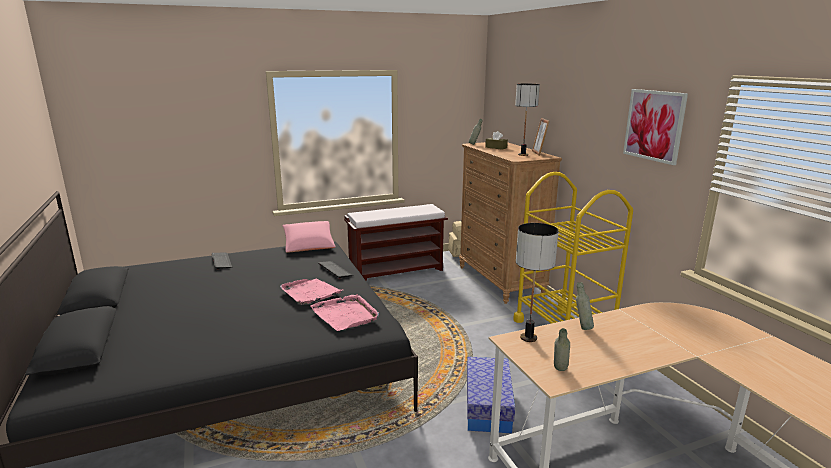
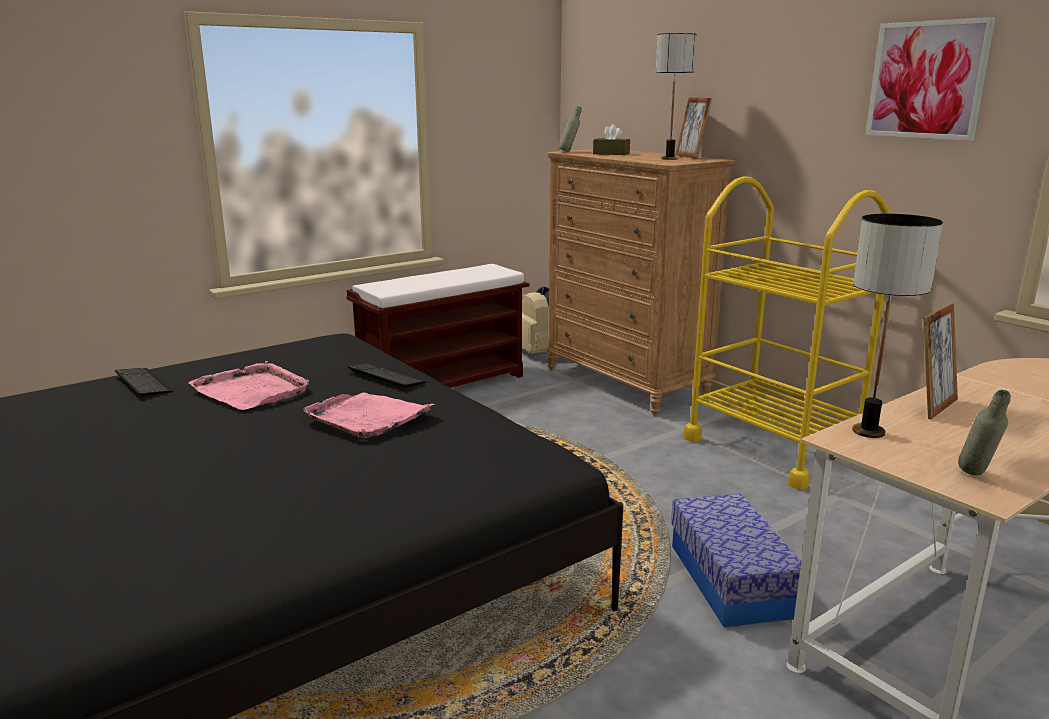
camera: 15 degrees left, 0 degrees up
(308, 245) = (305, 342): pink pillow -> none
(346, 314) = (465, 445): pink tray -> pink tray (252, 390)
(582, 327) = (932, 406): grey bottle -> picture frame

